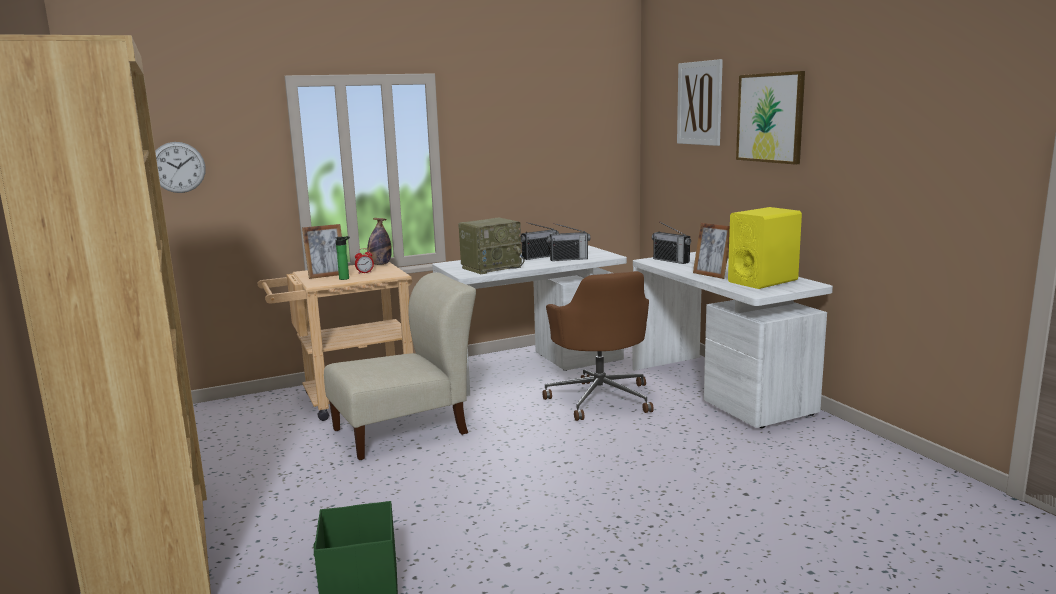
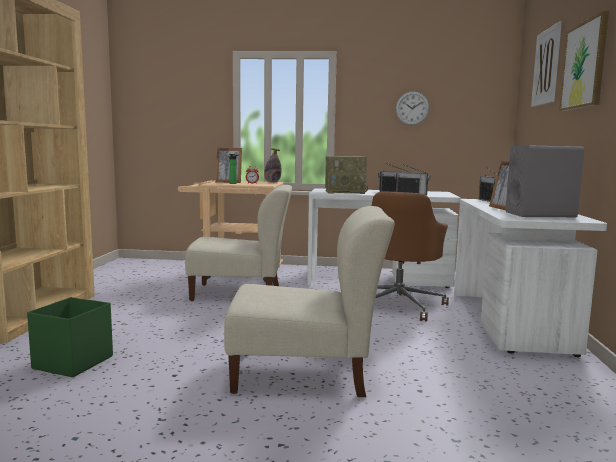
camera: 30 degrees right, 5 degrees down
(178, 167) = (164, 107): wall clock -> wall clock (412, 108)
(632, 512) = (306, 374): none -> beige chair
(763, 281) = (540, 214): yellow speaker -> grey speaker

